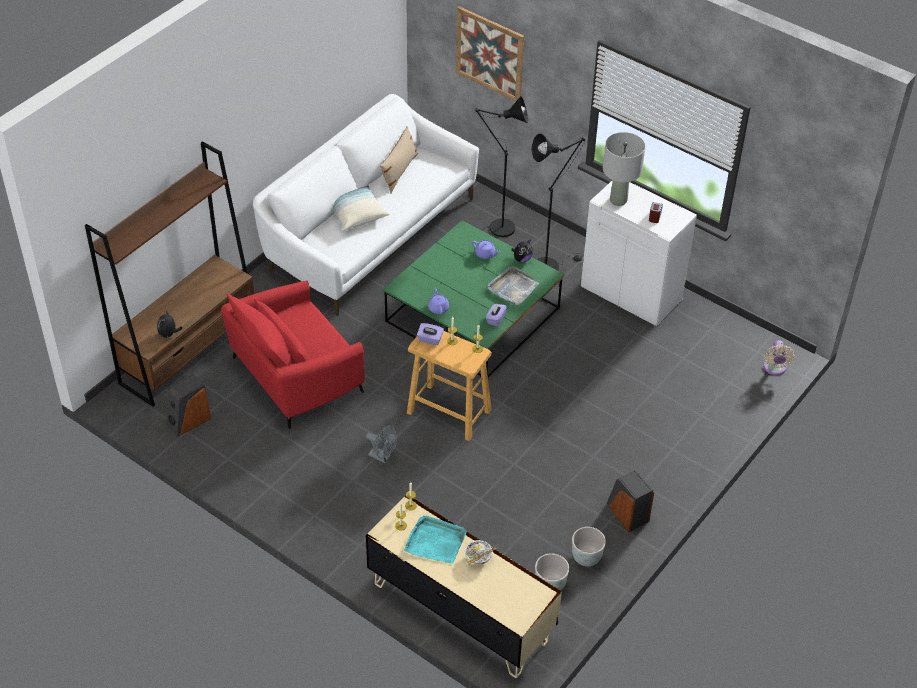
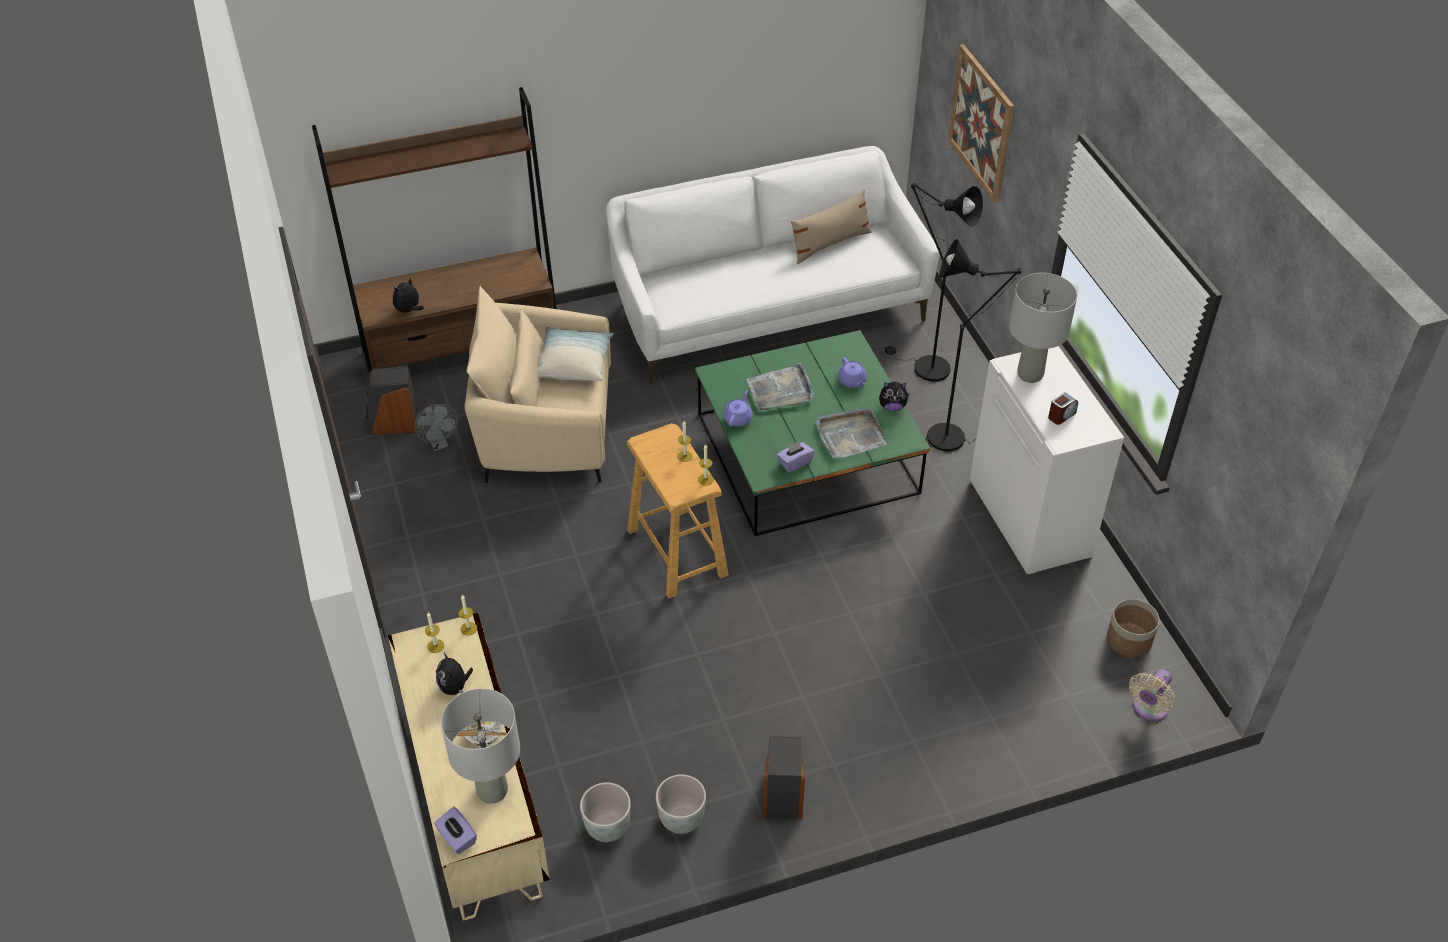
camera: 35 degrees right, 0 degrees up
(295, 375) = (545, 428): red armchair -> beige armchair
(356, 214) = (735, 270): pillow -> pillow (573, 364)
(382, 457) = (555, 566): grey fan -> grey fan (439, 444)
(430, 339) = (660, 442): purple tissue box -> purple tissue box (457, 838)
(435, 541) = (455, 687): turquoise tray -> plush toy
(448, 279) = (780, 390): none -> grey tray
(512, 584) = (492, 791): none -> grey table lamp
(736, 337) = (1129, 641): none -> planter

